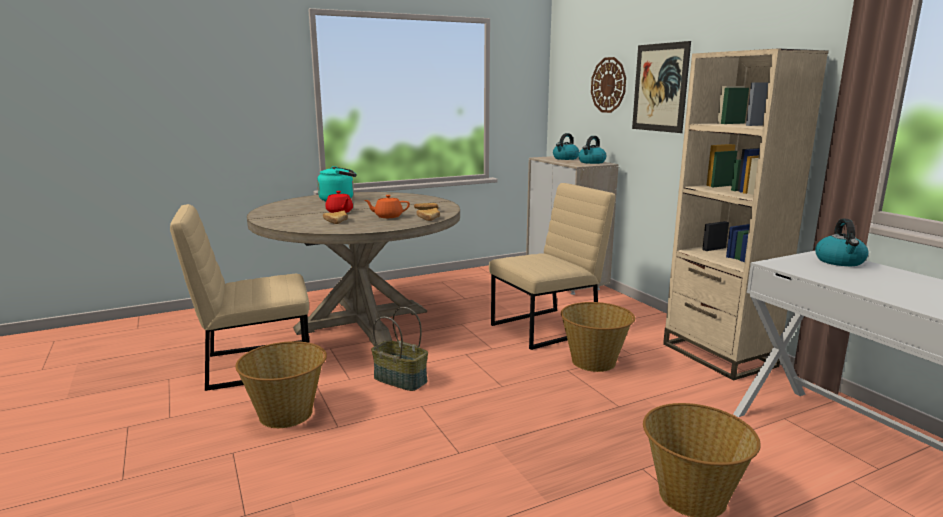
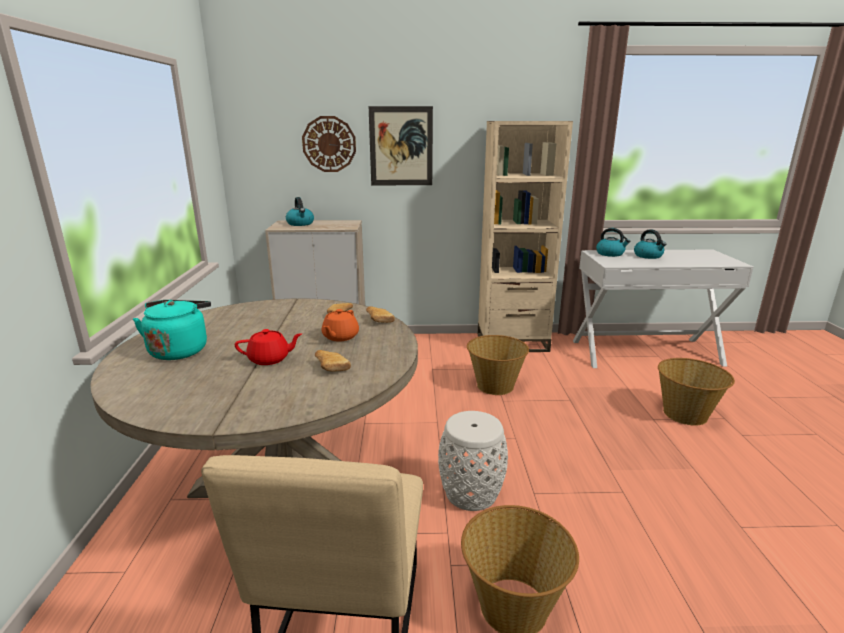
camera: 65 degrees left, 5 degrees up
(401, 379) = (471, 493): basket -> white stool
(547, 328) = (416, 384): beige chair -> none
(591, 162) = (339, 223): kettle -> kettle (648, 256)

